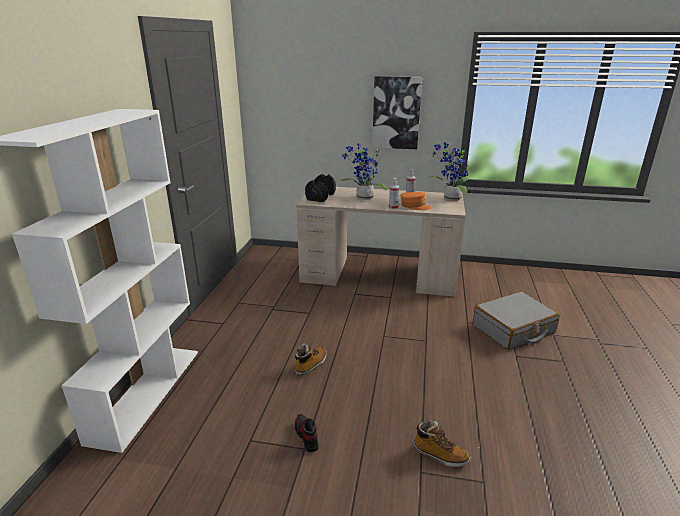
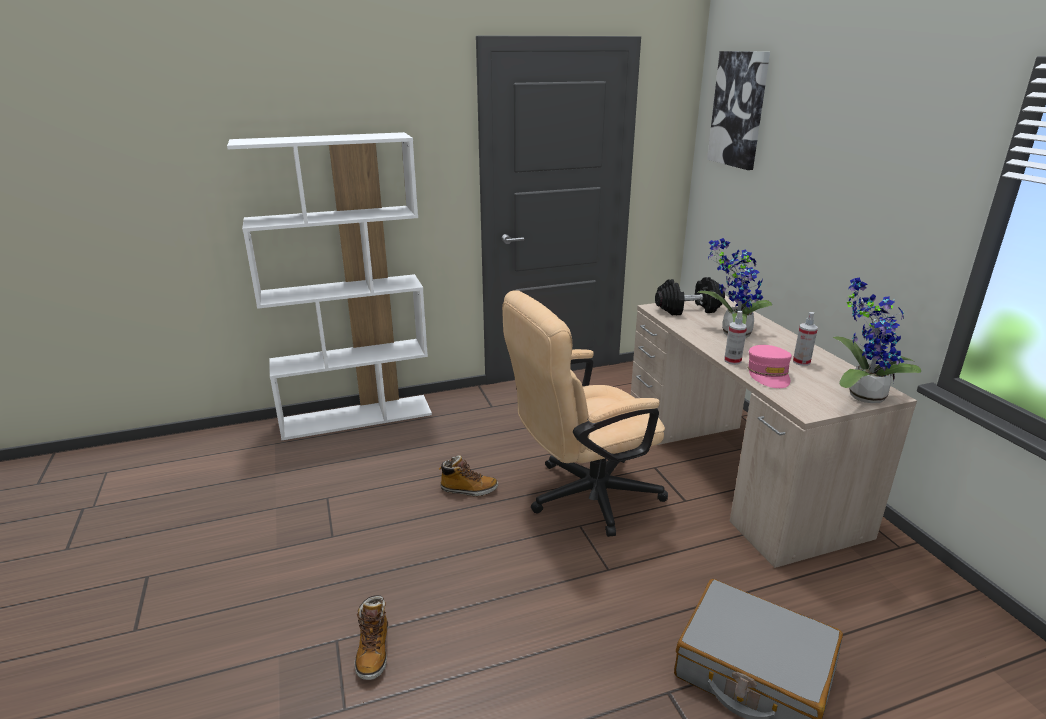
camera: 60 degrees right, 0 degrees up
(306, 436) = (350, 531): shoe -> none
(359, 325) = (582, 497): none -> beige office chair
(396, 113) = (865, 208): picture -> picture (739, 109)
(415, 206) = (768, 374): orange cap -> pink cap

